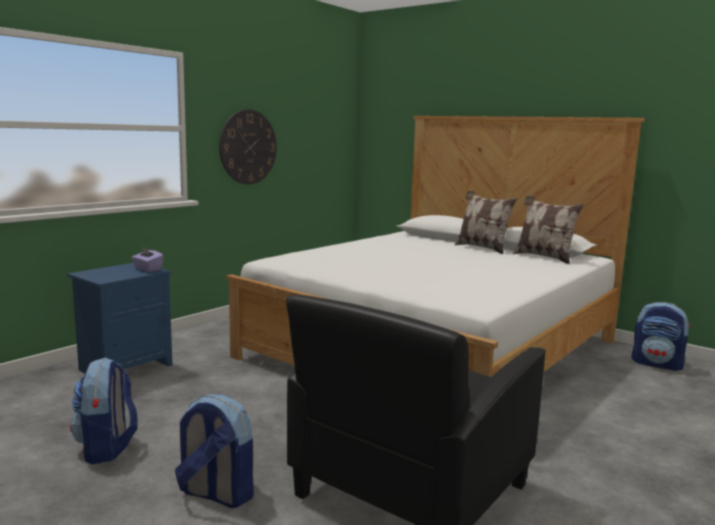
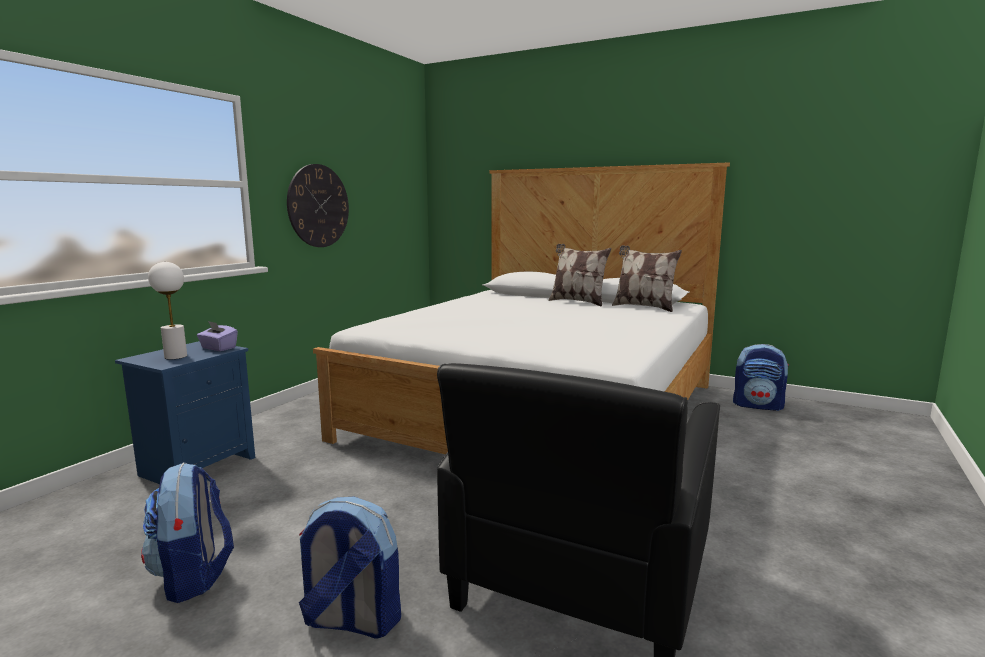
camera: 10 degrees left, 0 degrees up
(113, 274) = (176, 356): none -> white table lamp

